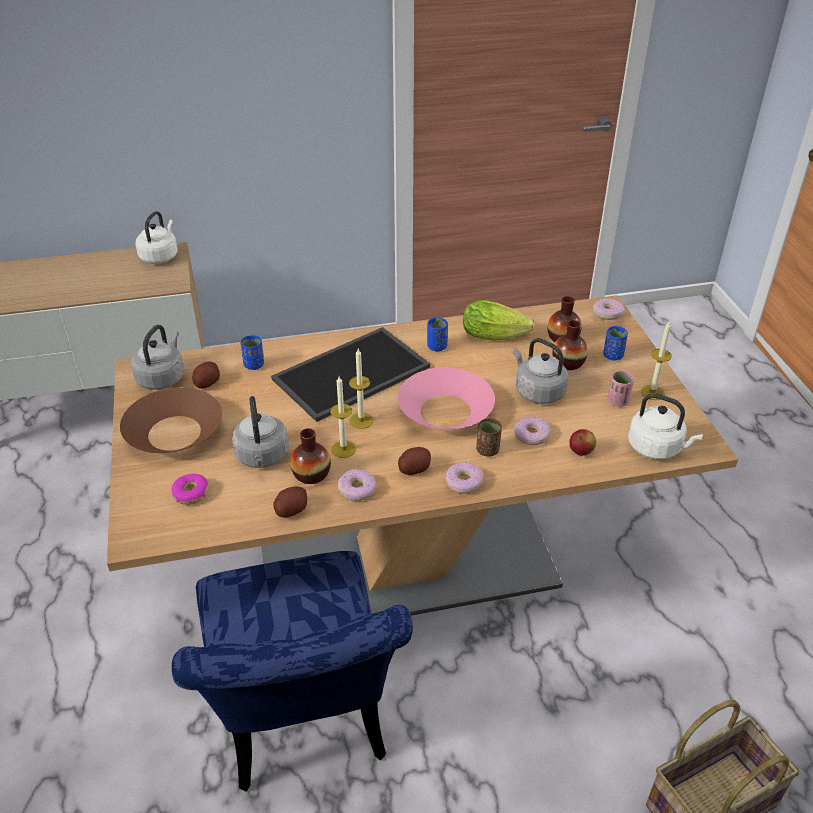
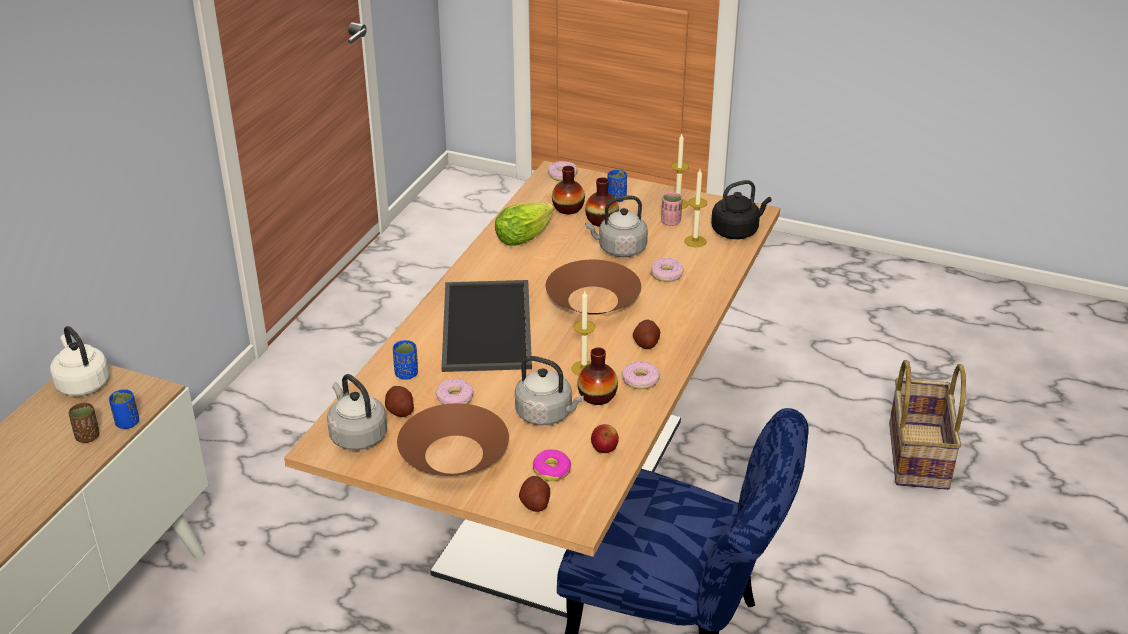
camera: 55 degrees left, 5 degrees down
(291, 510) = (630, 422): potato -> potato (535, 503)
(361, 420) = (557, 345): candle -> candle (695, 241)
(437, 347) = (504, 269): blue cup -> blue cup (127, 423)
(446, 411) = (593, 300): pink bowl -> brown bowl
(463, 482) = (685, 327): donut -> donut (454, 398)
(487, 450) = (662, 301): brown cup -> brown cup (88, 437)
(581, 452) = (707, 263): apple -> apple (604, 450)
(657, 448) = (737, 231): white kettle -> black kettle

